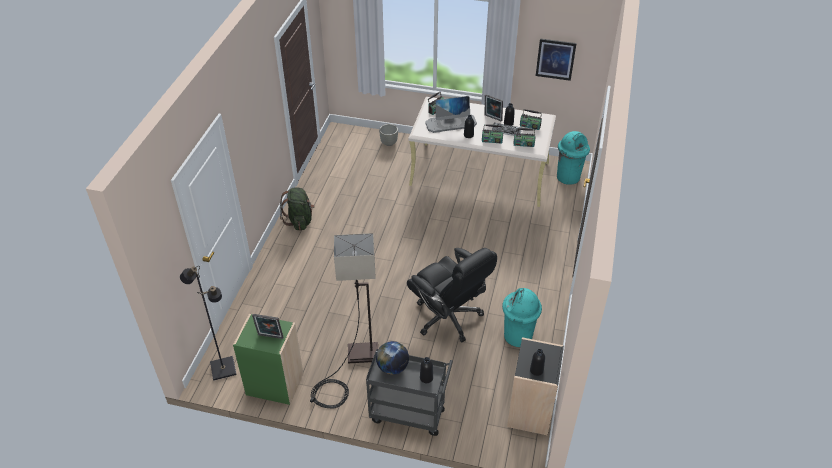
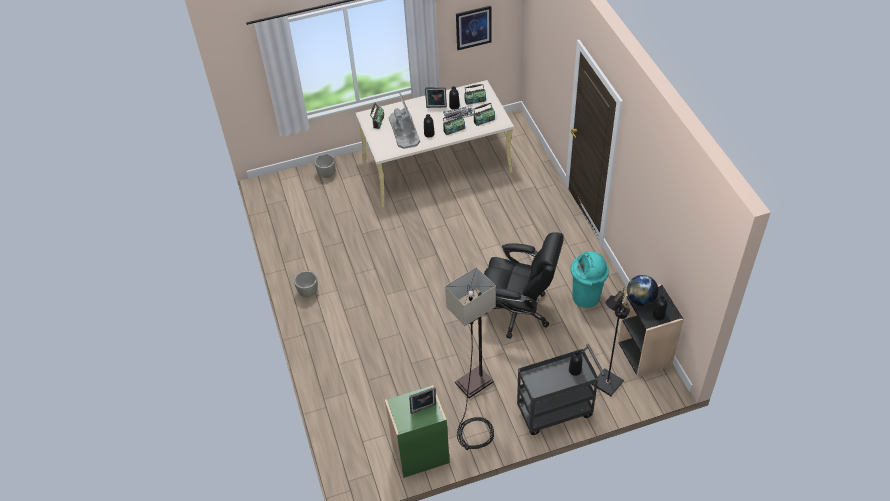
camera: 30 degrees left, 5 degrees up
(223, 368) = (361, 467): black floor lamp -> black floor lamp (607, 382)
(299, 220) = (308, 292): green backpack -> grey planter
(392, 367) = (541, 377): globe -> globe (640, 299)
(451, 123) = (404, 129): monitor -> monitor turned 60 degrees counterclockwise
(568, 177) = (514, 132): turquoise trash can -> none

